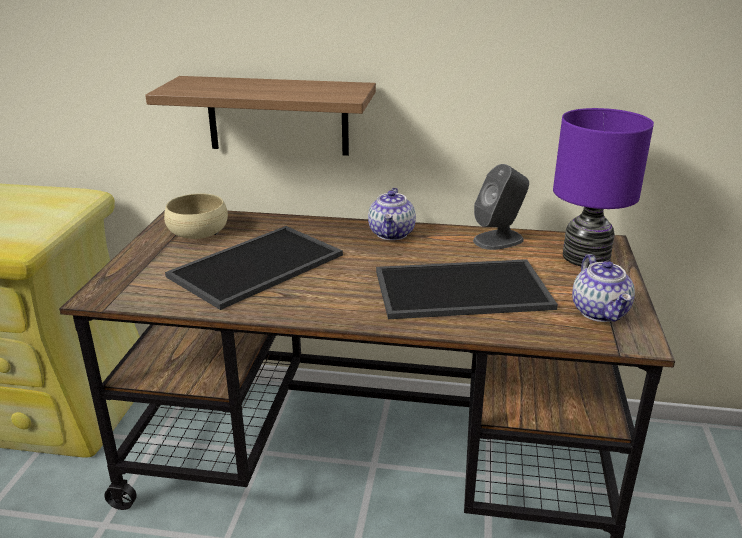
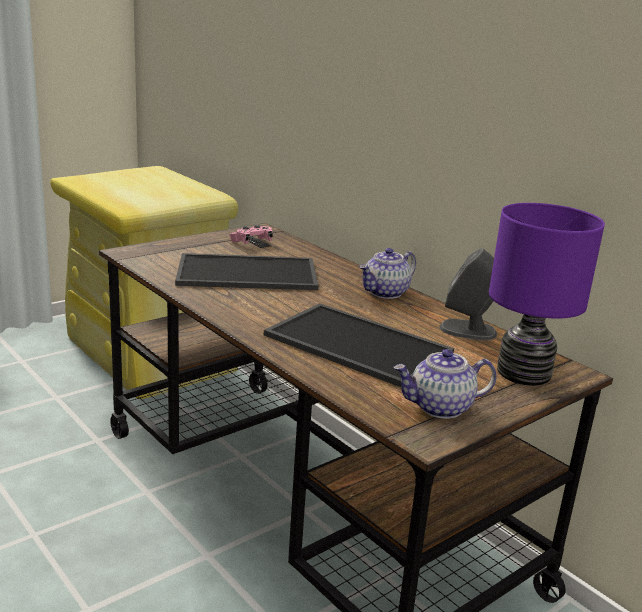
camera: 40 degrees right, 5 degrees down
(198, 232) = (251, 242): beige bowl -> pink game controller
(277, 116) = (345, 160): shelf -> none
(600, 312) = (440, 408): teapot -> teapot turned 45 degrees clockwise

